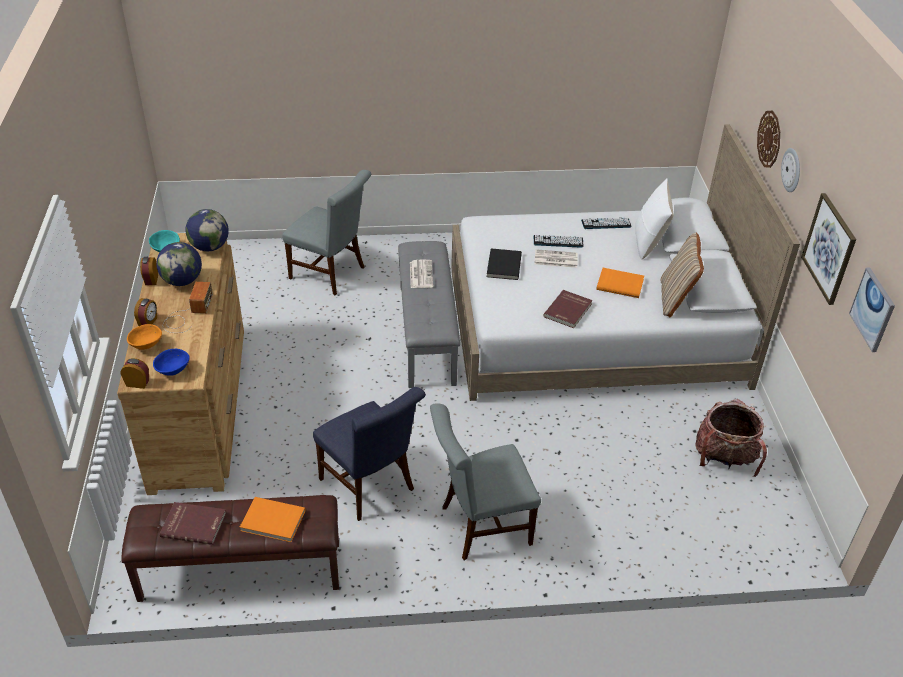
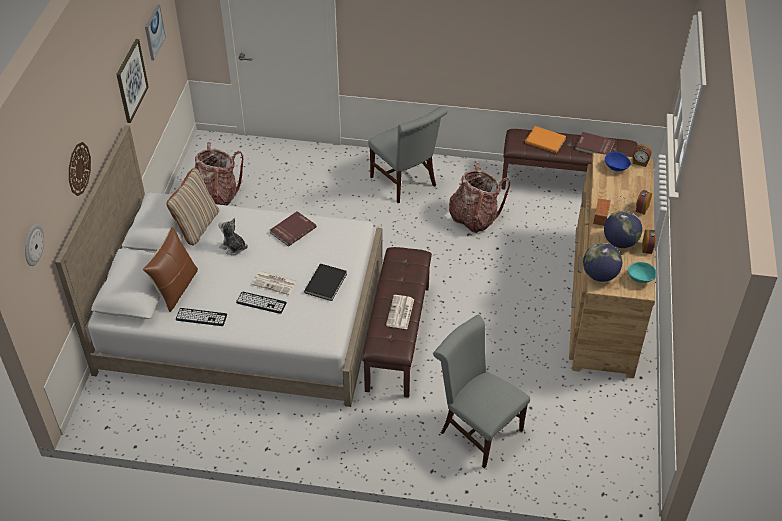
camera: 165 degrees left, 5 degrees up
(146, 345) = (639, 189): orange bowl -> none
(370, 487) = (474, 218): blue chair -> backpack
(428, 334) = (397, 337): grey bench -> brown bench
(480, 526) = (406, 183): grey chair -> grey chair turned 60 degrees clockwise
(620, 284) = (233, 247): orange book -> plush toy
(649, 242) = (175, 288): white pillow -> brown pillow
(792, 170) = (98, 128): wall clock -> wall clock (33, 244)

